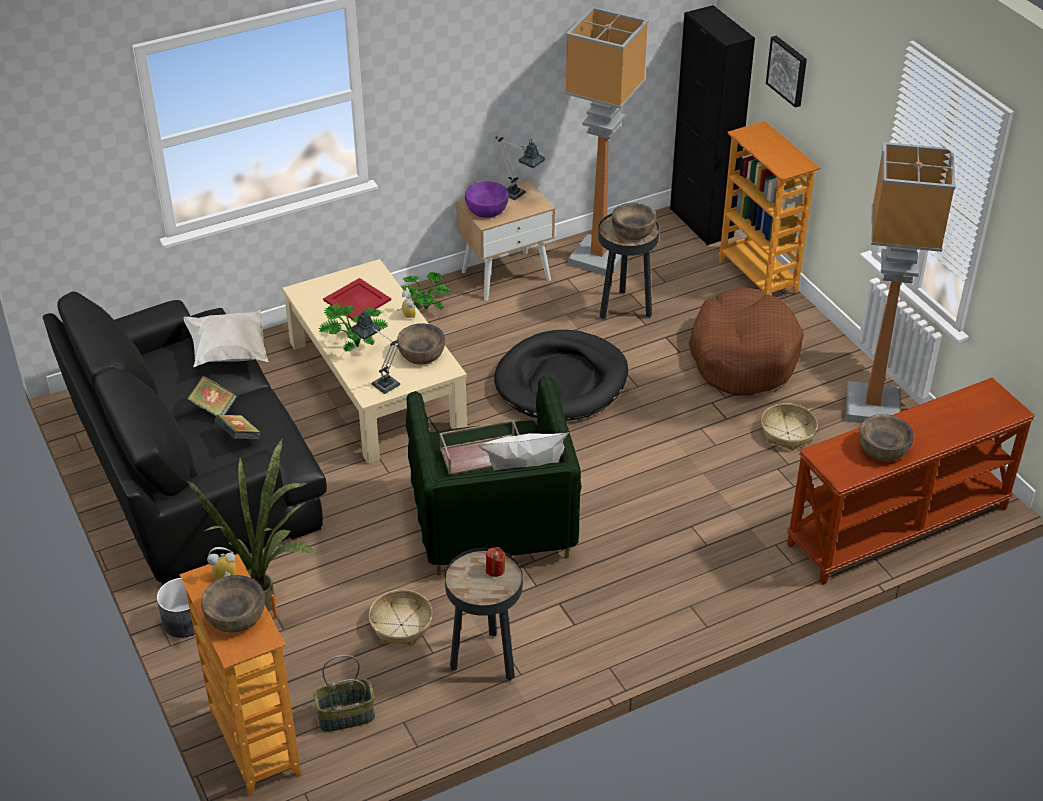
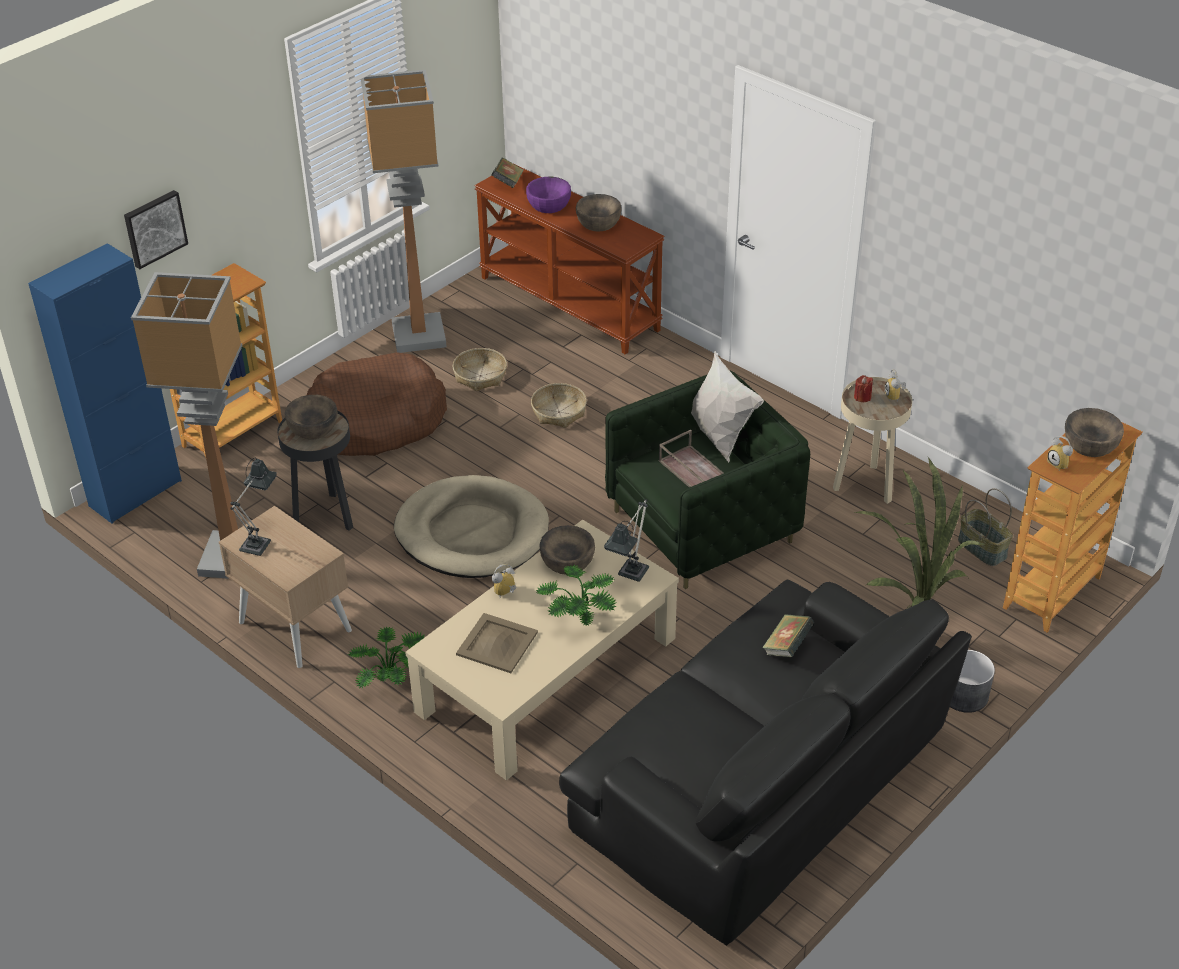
camera: 110 degrees left, 0 degrees up
(214, 408) = (754, 687): book -> book (508, 183)
(230, 354) = (658, 710): white pillow -> none
(356, 300) = (497, 644): red tray -> beige tray
(401, 625) = (864, 547): basket -> basket (559, 412)
(482, 595) = (895, 397): none -> alarm clock
(485, 660) = (866, 486): black side table -> beige side table
(487, 208) = (296, 559): purple bowl -> purple bowl (548, 204)
(561, 381) = (472, 533): black dog bed -> beige dog bed
(701, 223) = (135, 493): black cabinet -> blue cabinet

